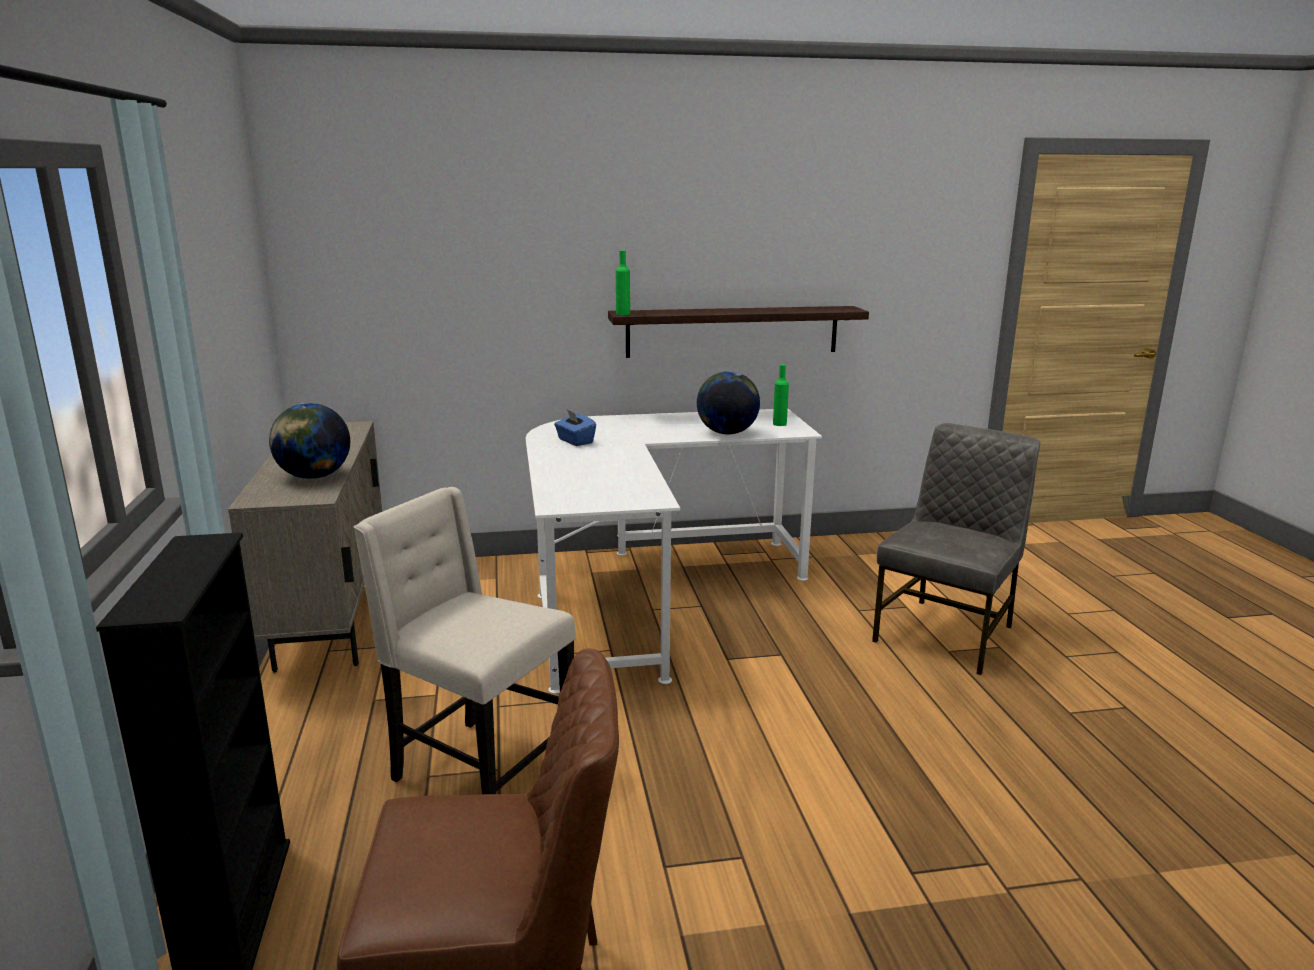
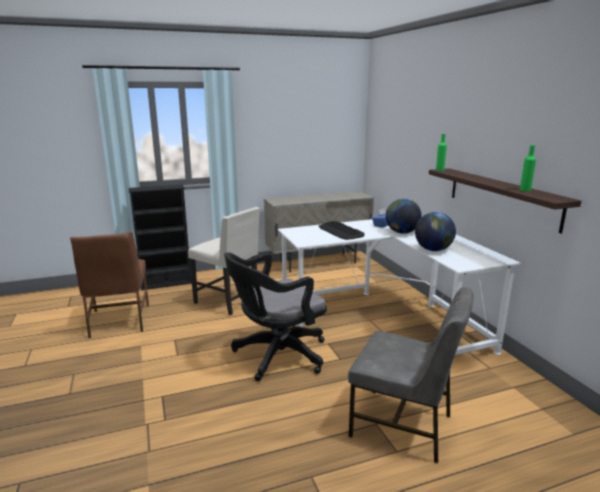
camera: 80 degrees right, 0 degrees up
(314, 477) = (298, 200): globe -> globe (401, 232)
(479, 770) = (228, 301): beige chair -> beige chair turned 105 degrees clockwise
(595, 470) = (340, 231): none -> keyboard
(765, 717) = (276, 356): none -> black office chair
(779, 424) = (472, 261): green bottle -> green bottle (525, 190)

